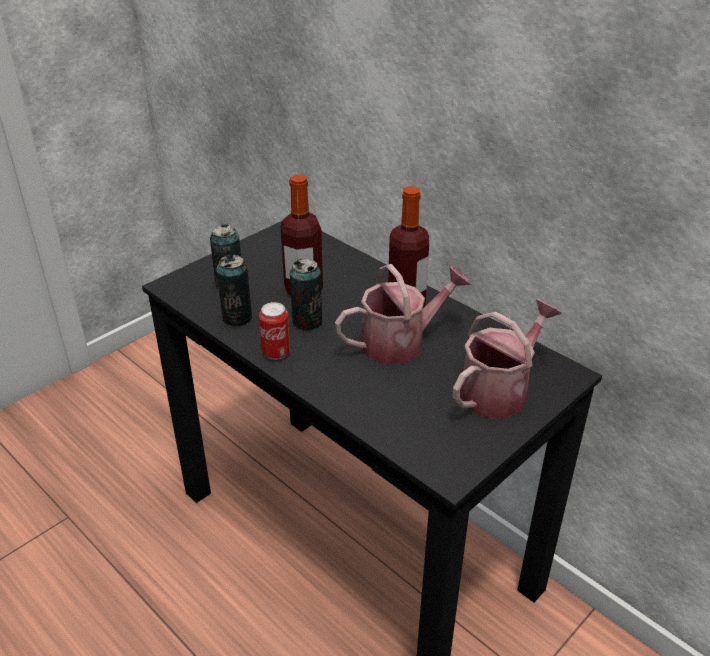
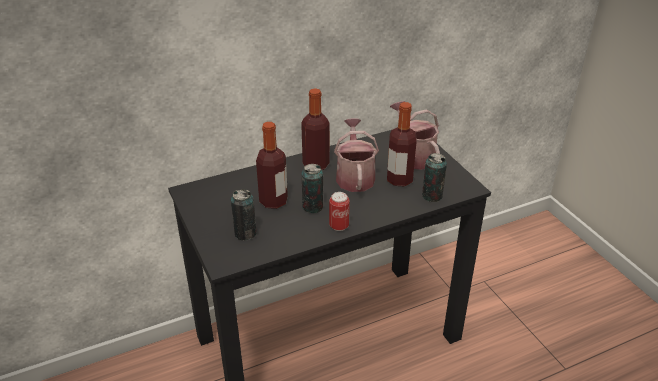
camera: 70 degrees left, 0 degrees up
(237, 318) = (289, 236): can -> can (432, 196)
(420, 387) = (399, 179): none -> bottle

